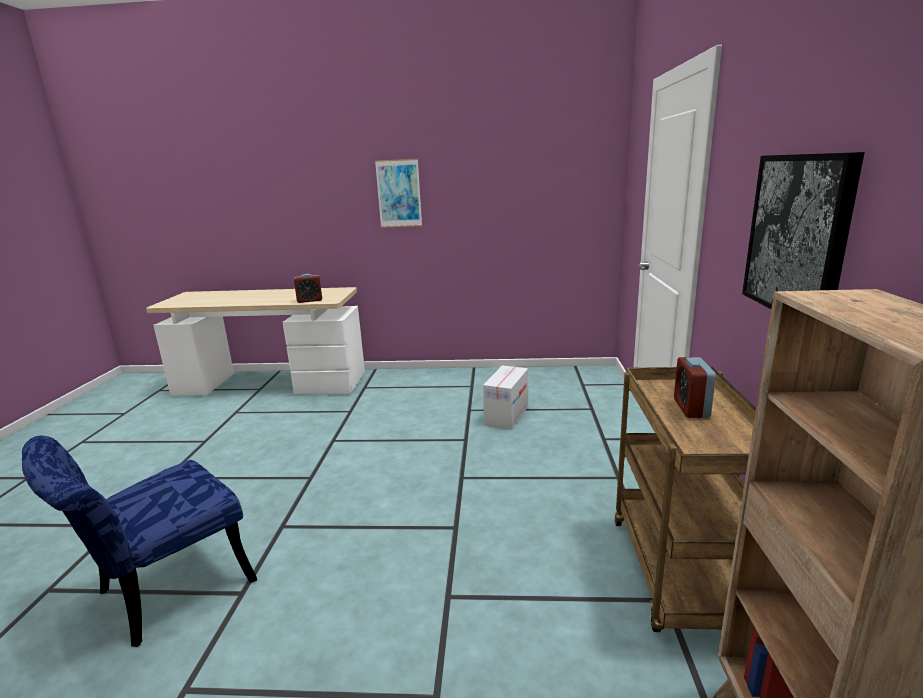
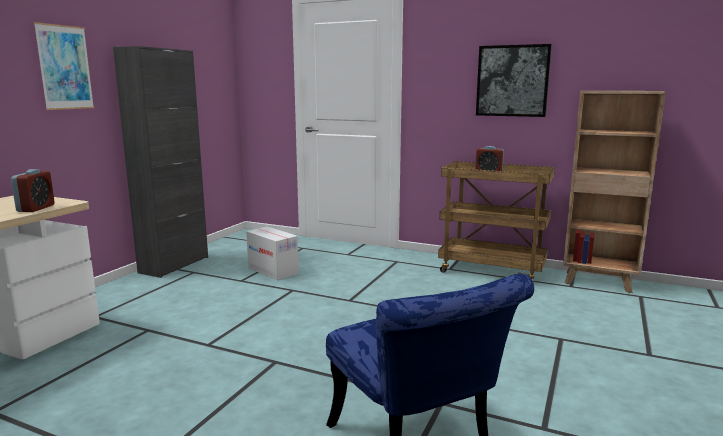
camera: 70 degrees left, 5 degrees down
(480, 374) = (174, 265): none -> black cabinet

